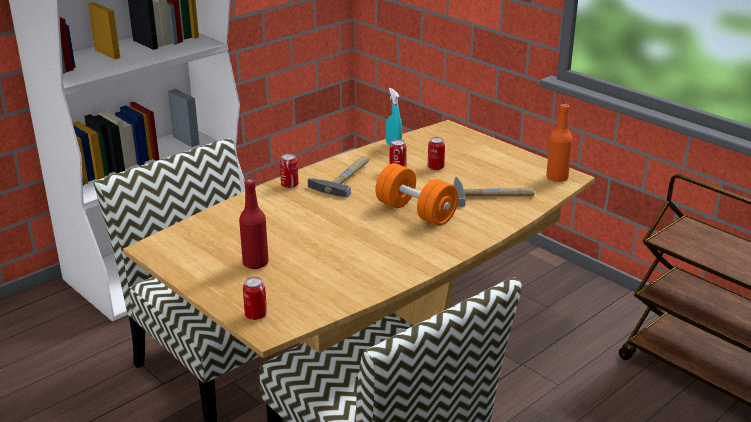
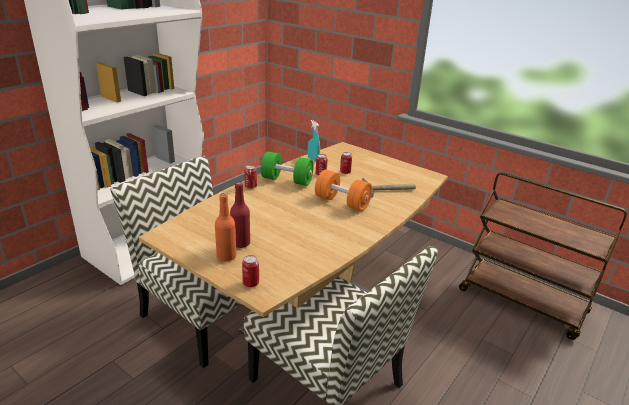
camera: 10 degrees left, 0 degrees up
(344, 177) = (287, 180): hammer -> green dumbbell
(557, 178) = (424, 177): orange bottle -> orange bottle (226, 256)

